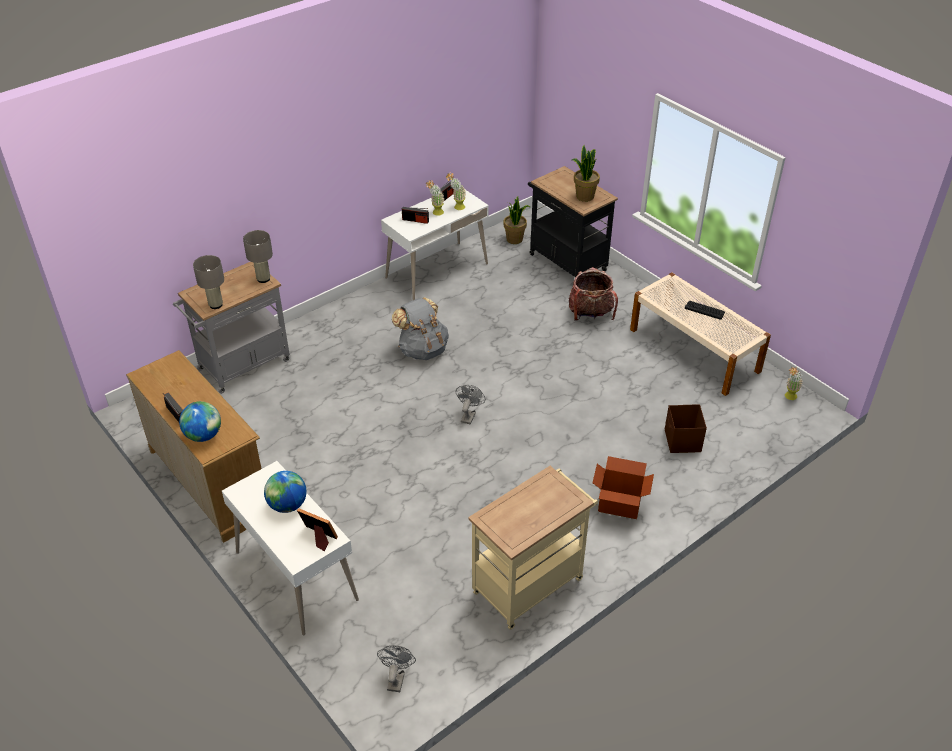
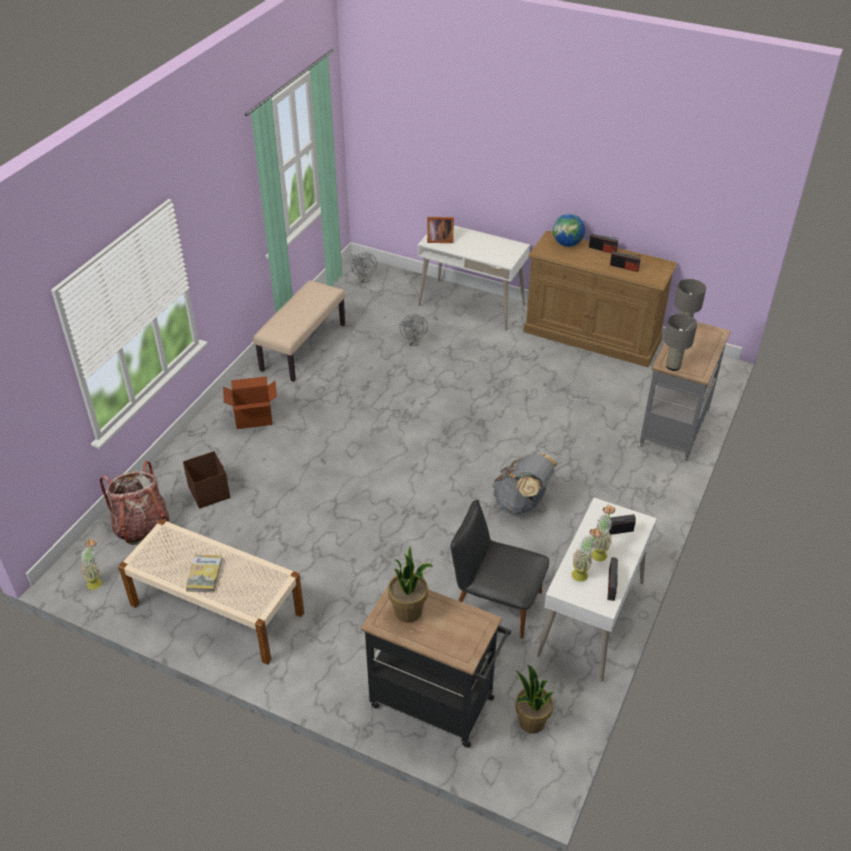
camera: 155 degrees right, 0 degrees up
(183, 385) = (624, 267): none -> radio
(287, 505) = (476, 248): globe -> none
(469, 415) = (427, 450): grey fan -> grey fan (413, 342)
(491, 296) = (497, 603): none -> black chair
(530, 584) = (303, 347): beige cart -> beige bench
(590, 314) = (362, 620): backpack -> backpack (142, 526)
(704, 310) = (204, 575): keyboard -> book

